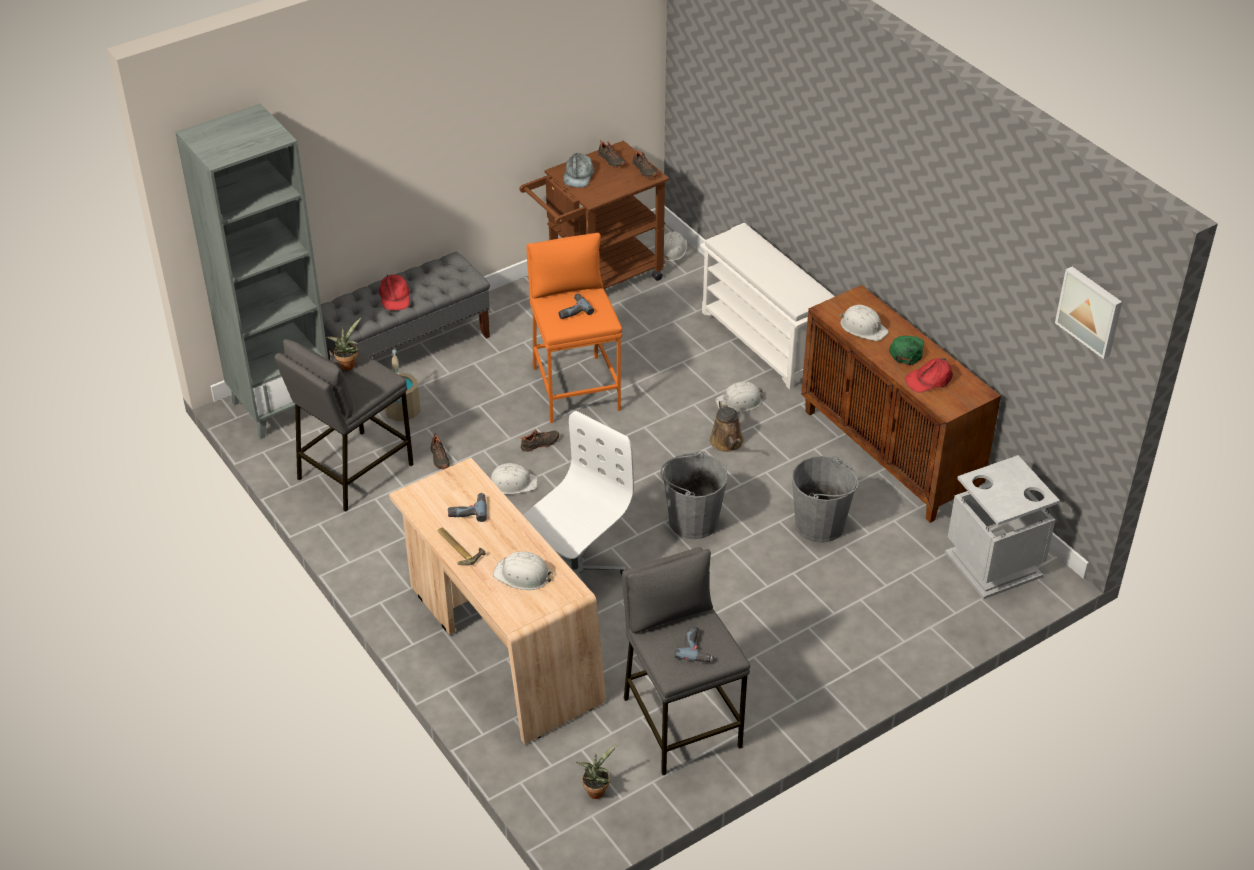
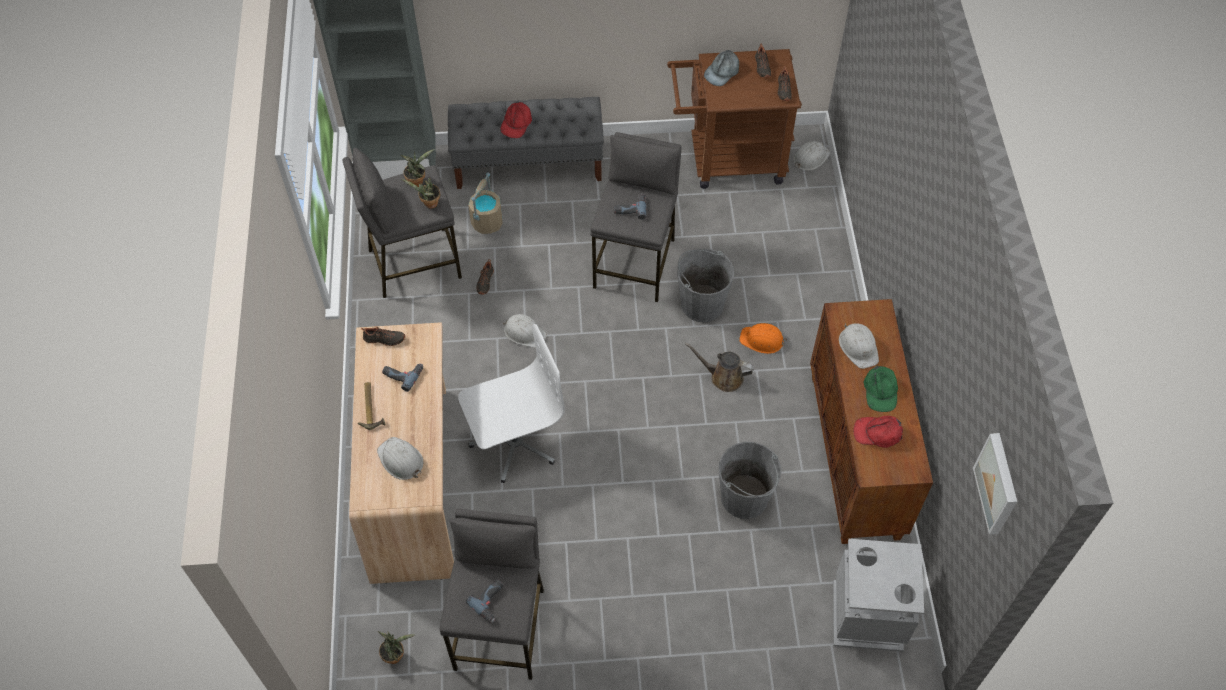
camera: 30 degrees right, 15 degrees up
(375, 377) = (429, 204): none -> potted plant
(540, 444) = (571, 305): black shoe -> black shoe (384, 340)
(575, 388) = (635, 263): orange stool -> grey stool
(693, 521) = (641, 440): grey bucket -> grey bucket (702, 304)
(727, 443) = (723, 377): brown watering can -> brown watering can turned 90 degrees clockwise
(739, 402) = (762, 340): white hard hat -> orange hard hat
(766, 341) = (828, 289): white shoe rack -> none
(906, 351) = (880, 391): green cap -> green cap turned 135 degrees clockwise

